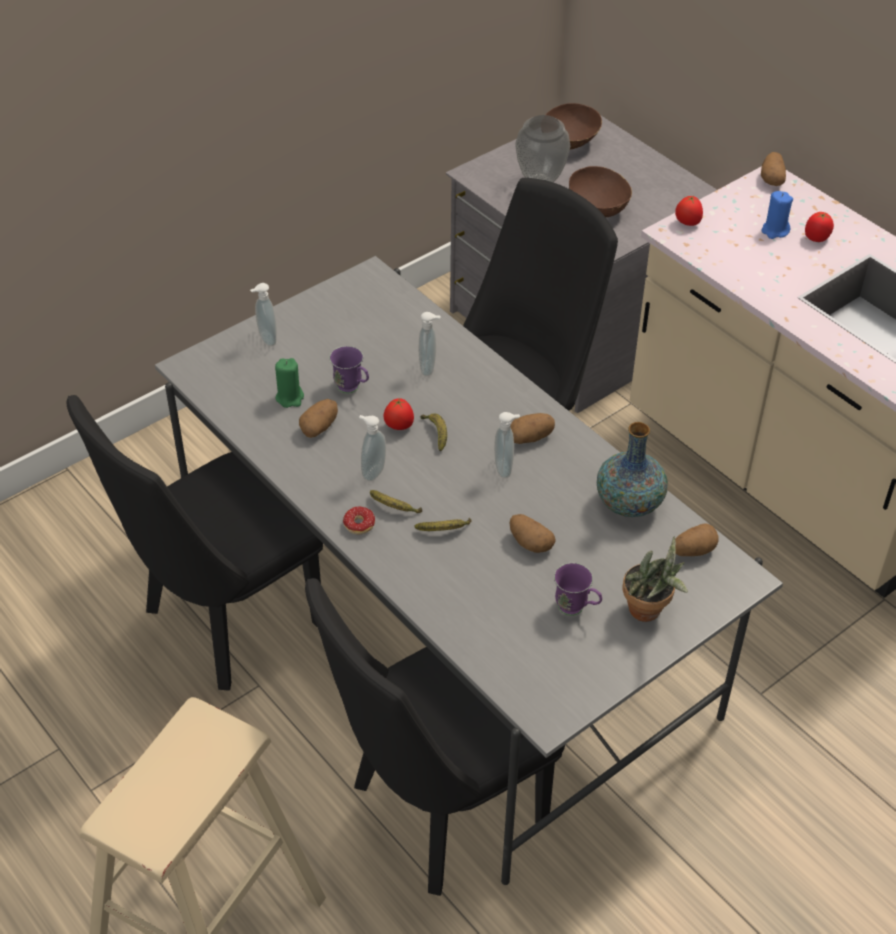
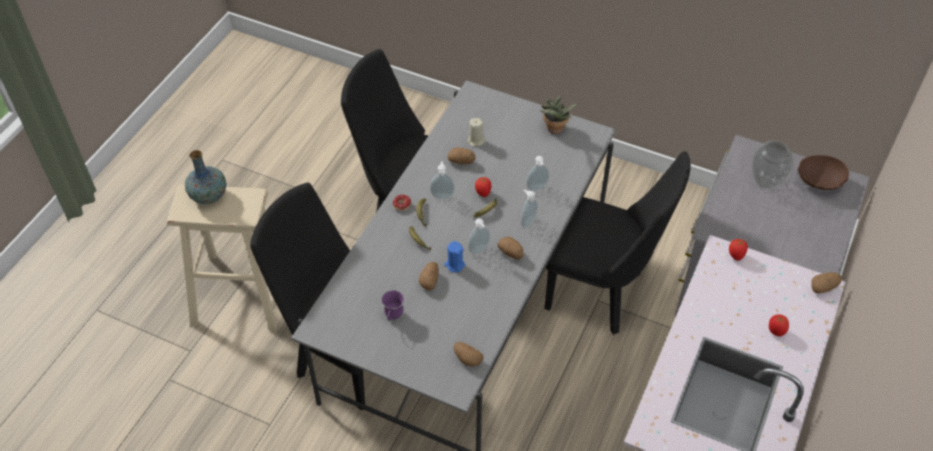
camera: 65 degrees right, 5 degrees up
(266, 339) = (513, 113): soap dispenser -> soap dispenser (527, 221)
(290, 397) = (476, 141): green candle -> beige candle
(352, 389) = (499, 163): purple mug -> none
(599, 208) = (763, 220): brown bowl -> none
(629, 503) = (486, 316): vase -> vase (209, 195)
(649, 612) = (408, 351): potted plant -> potted plant (554, 130)
(775, 231) = (765, 305): blue candle -> blue candle (454, 265)

